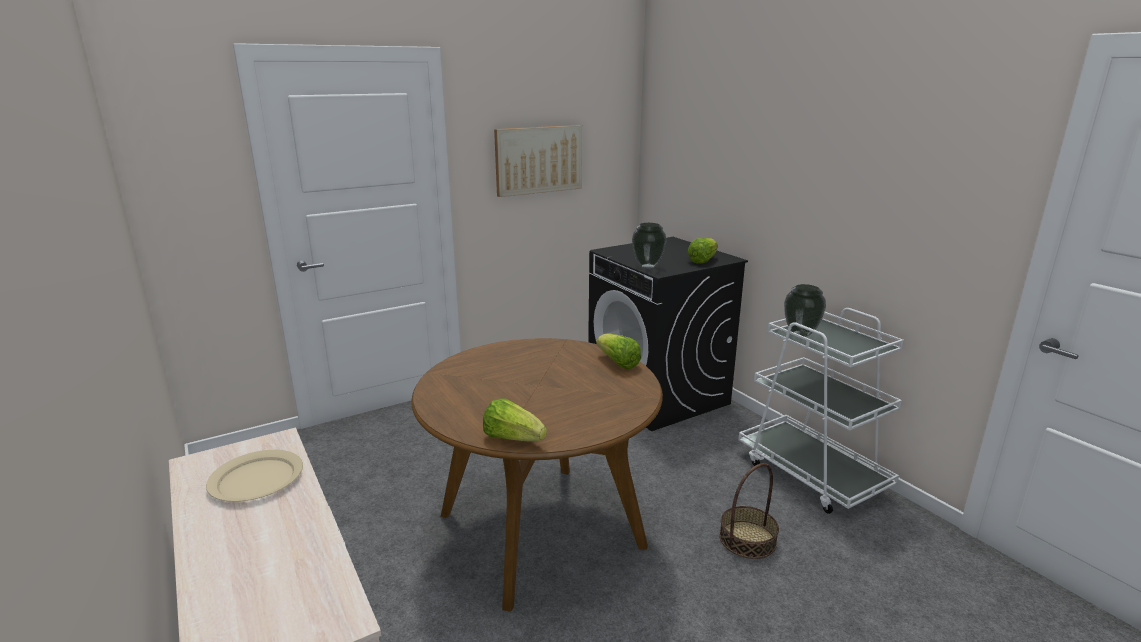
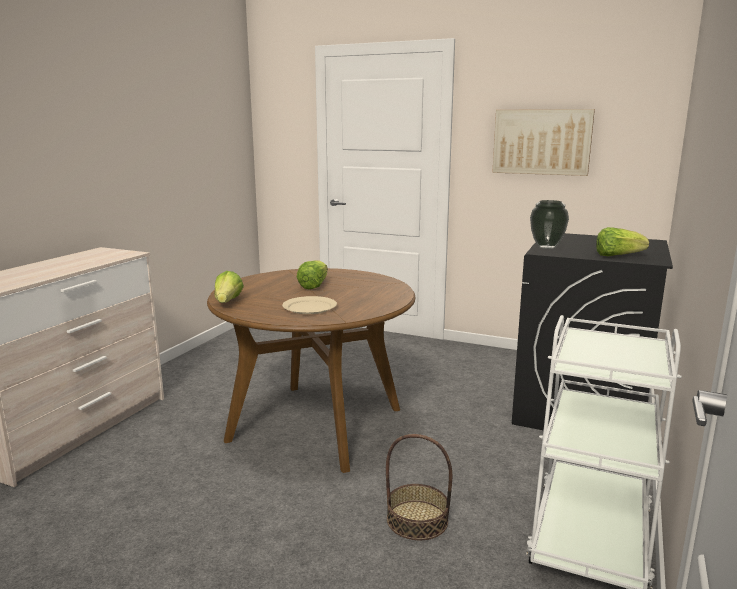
camera: 55 degrees right, 5 degrees down
(257, 479) = (92, 259): beige plate -> beige plate (309, 308)
(618, 363) = (387, 301): lettuce -> lettuce (314, 285)
(801, 334) = (592, 340): vase -> none

